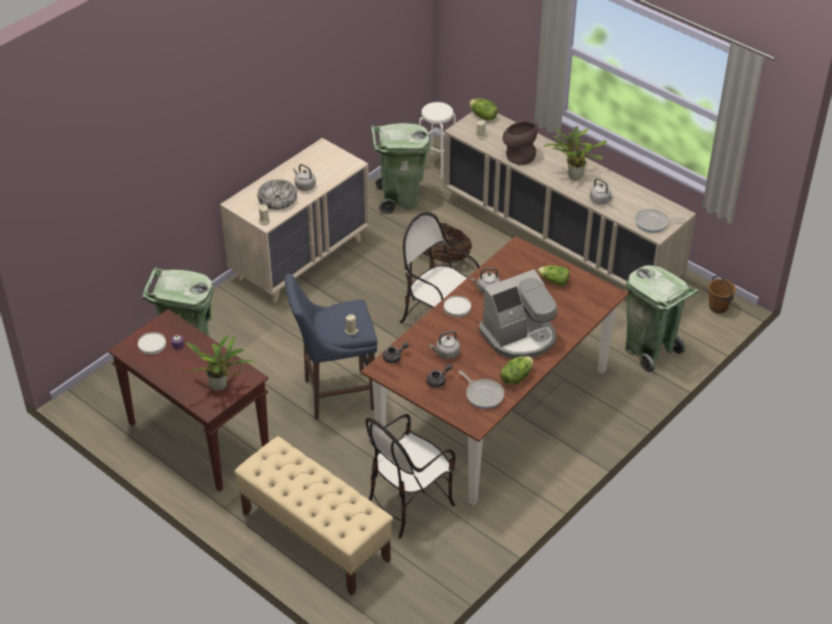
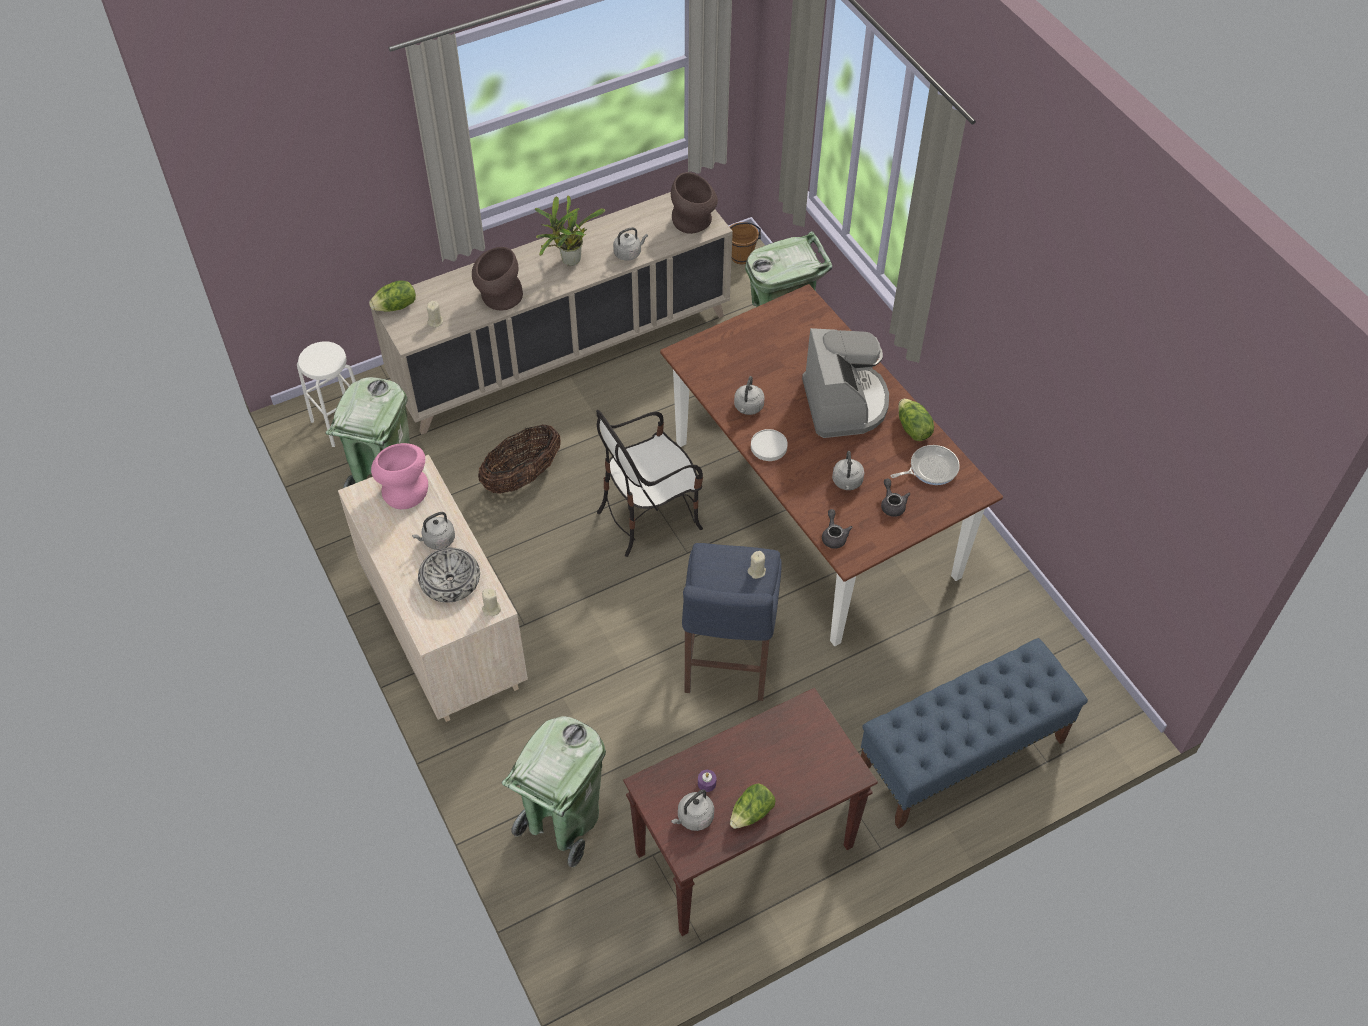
camera: 70 degrees left, 10 degrees up
(152, 345) = (693, 818): white plate -> grey kettle
(220, 387) = (814, 749): potted plant -> none
(315, 536) = (961, 755): beige bench -> blue bench
(335, 161) = (403, 489): none -> pink vase
(409, 503) = (938, 640): chair -> none
(554, 281) = (761, 341): lettuce -> lettuce (751, 813)
(653, 223) = (694, 223): frying pan -> brown vase

